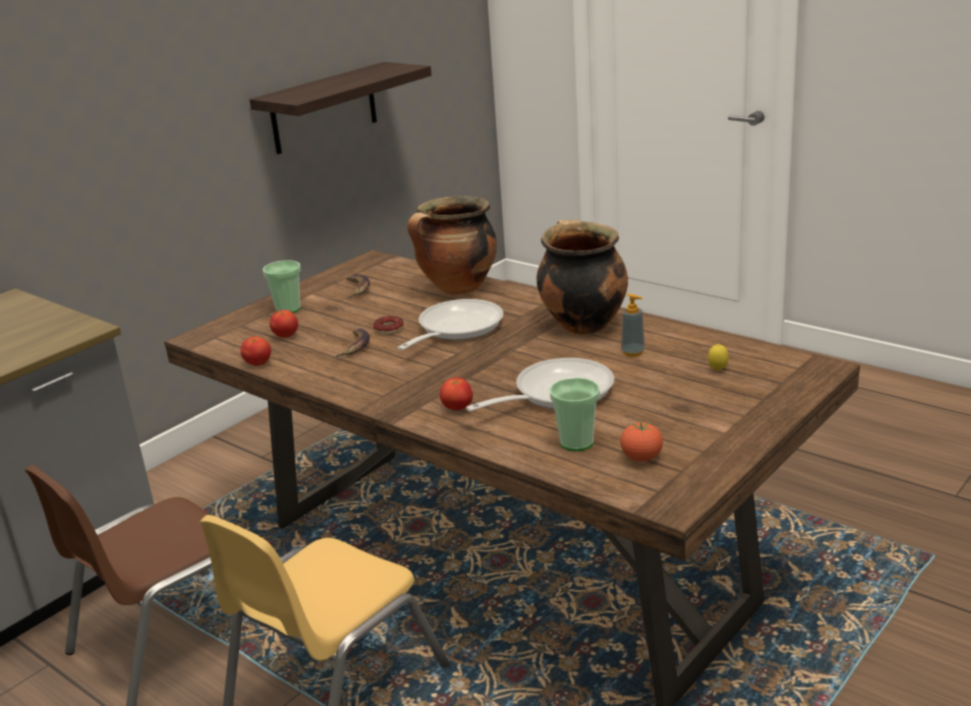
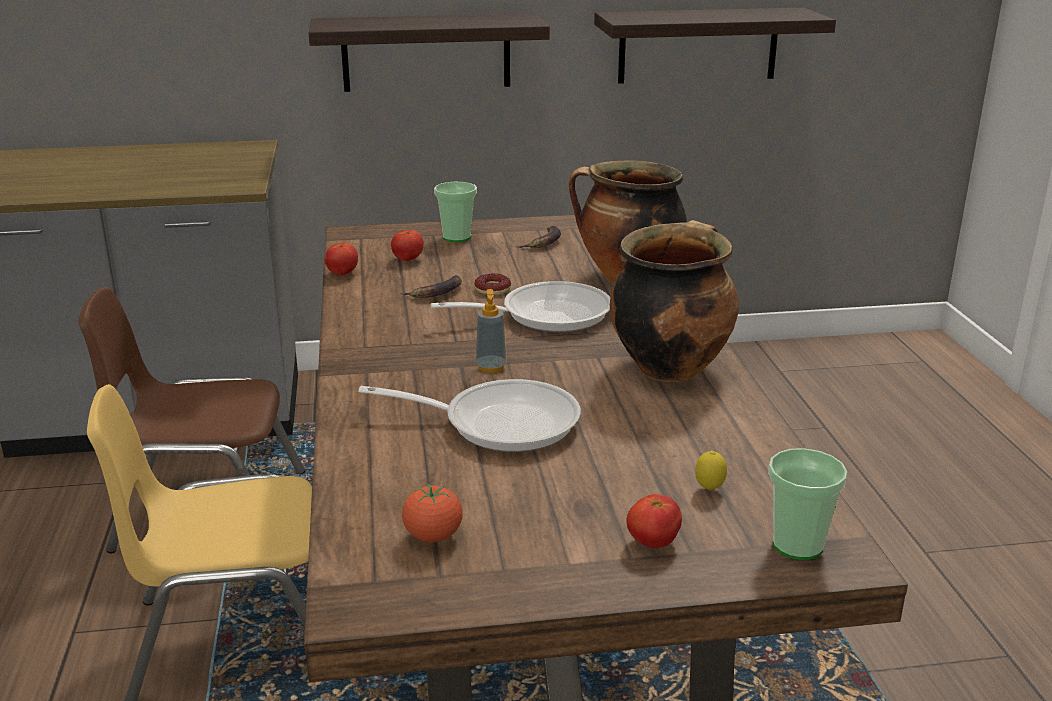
camera: 40 degrees right, 0 degrees up
(128, 167) = (426, 52): none -> shelf
(457, 408) = (392, 389): tomato -> tomato (652, 543)
(576, 442) = (413, 482): cup -> cup (797, 545)
(633, 352) = (659, 421): soap dispenser -> soap dispenser (491, 367)

